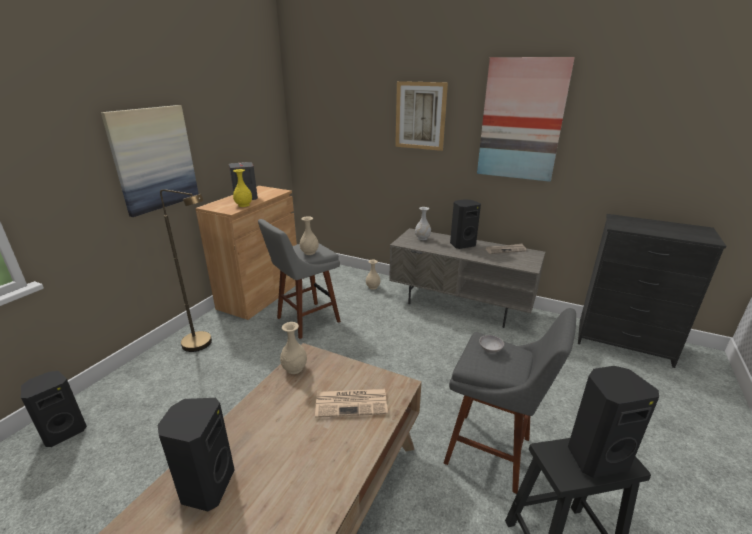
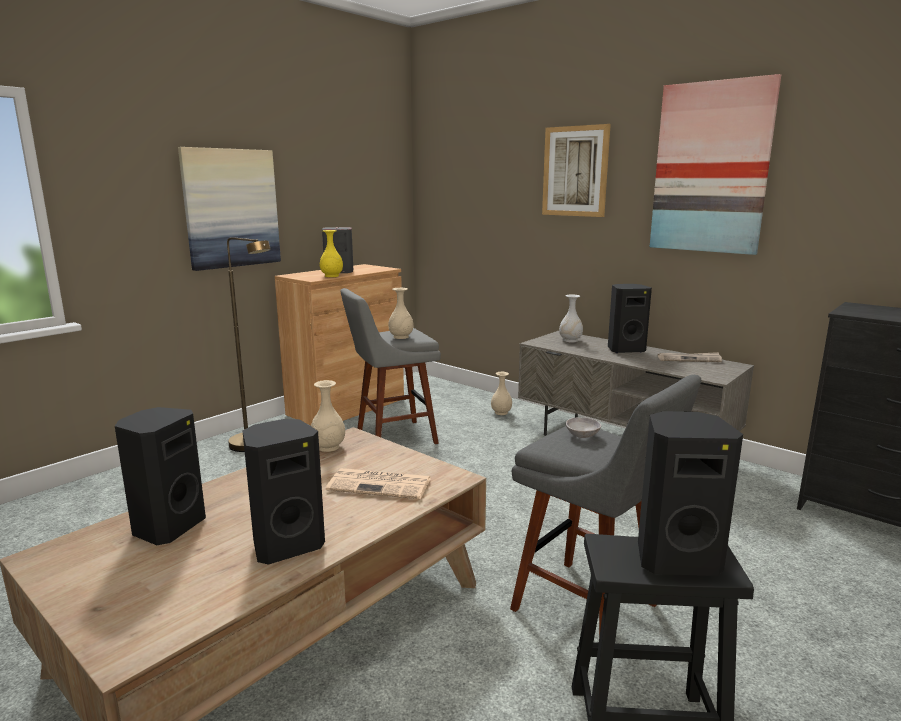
camera: 15 degrees right, 10 degrees down
(64, 431) = (68, 504): black speaker -> black speaker (287, 545)

